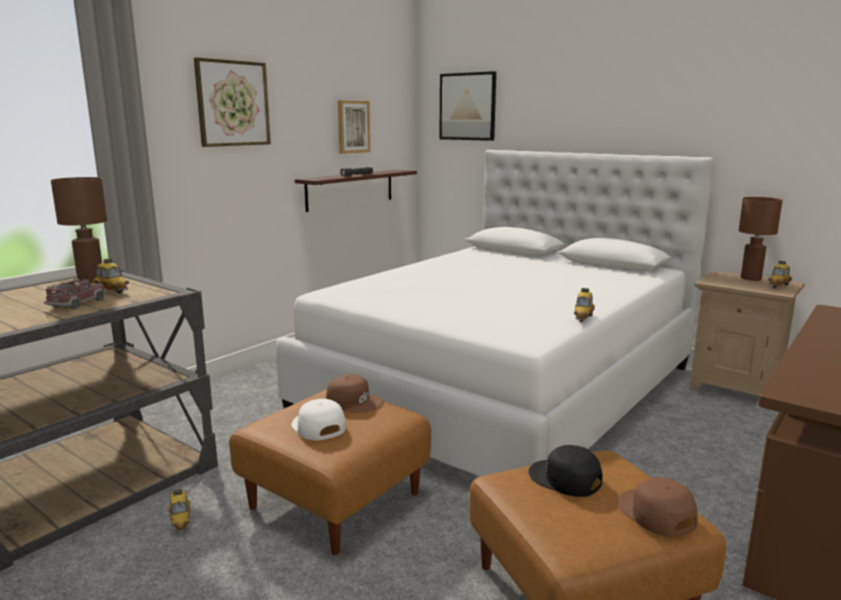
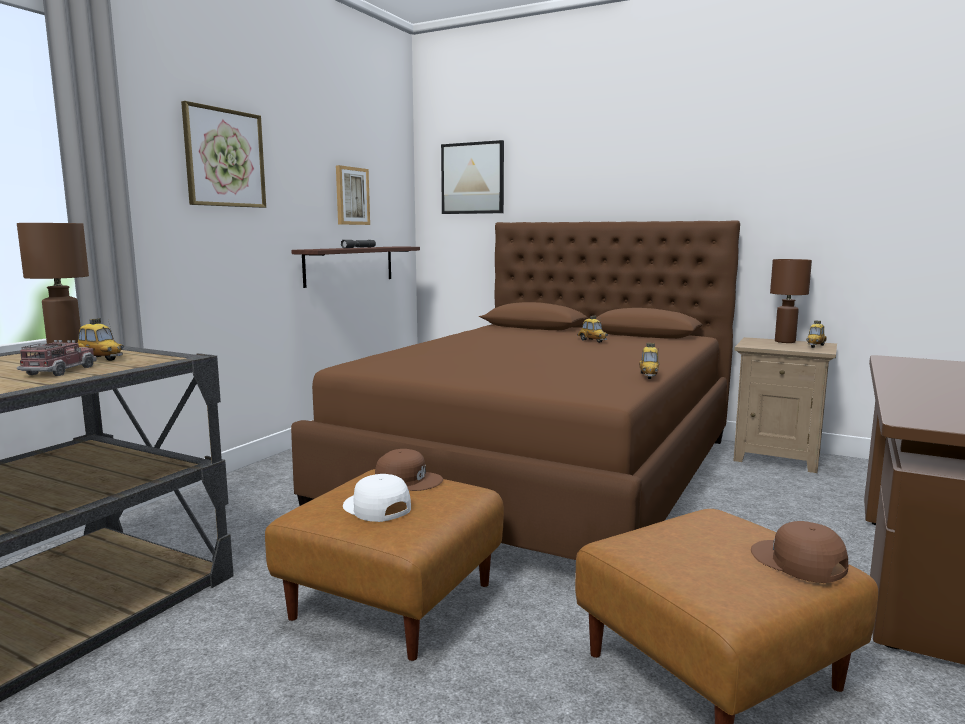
camera: 10 degrees left, 5 degrees down
(181, 521) = (202, 642): toy car -> toy car (592, 341)
(502, 389) = (542, 472): white bed -> brown bed
(565, 479) = (684, 537): black cap -> none

